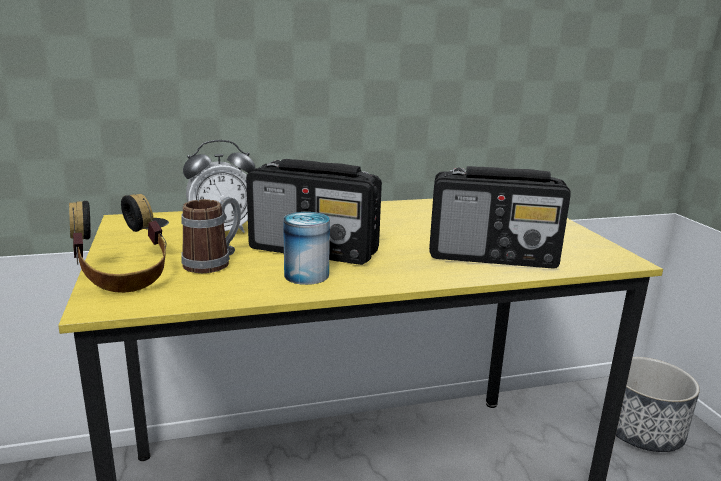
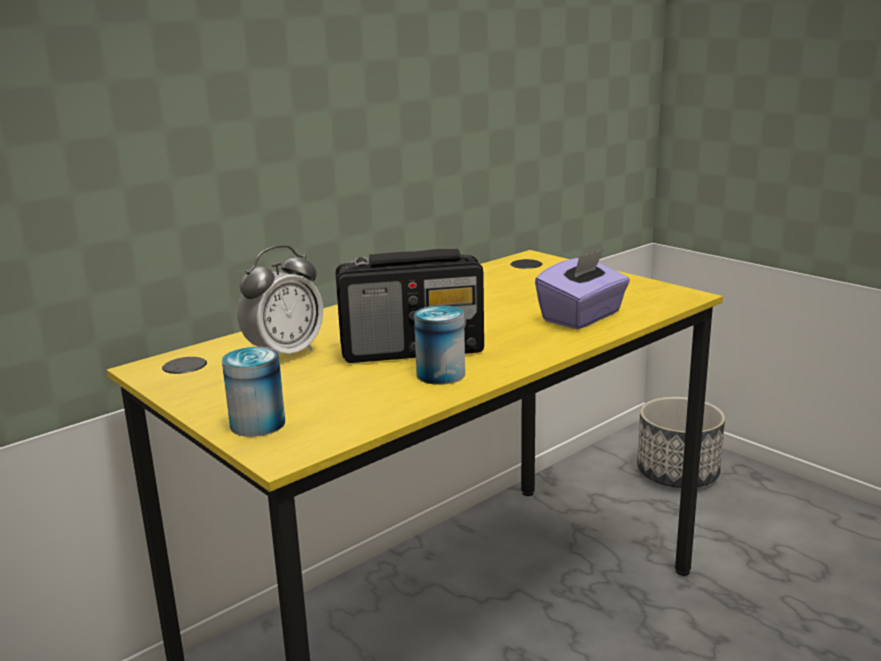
camera: 25 degrees left, 0 degrees up
(123, 277) = (257, 424): headphones -> can
(214, 262) = (329, 385): mug -> none
(493, 257) = (582, 317): radio -> purple tissue box

